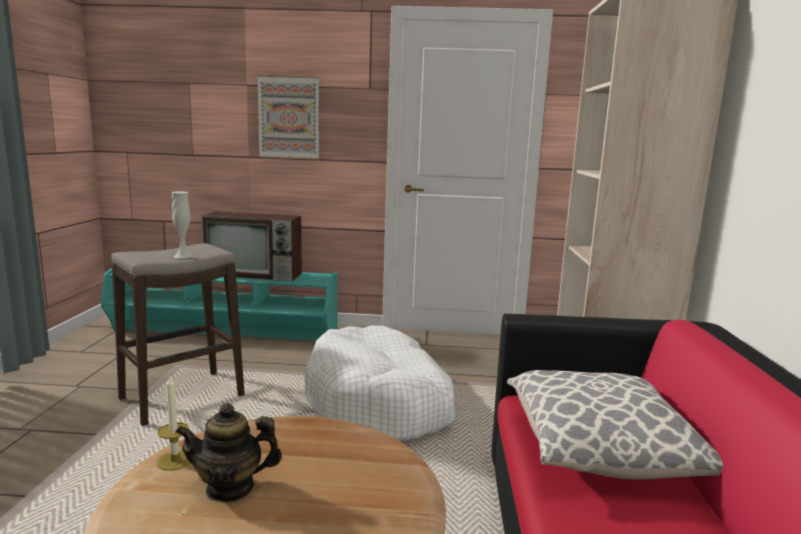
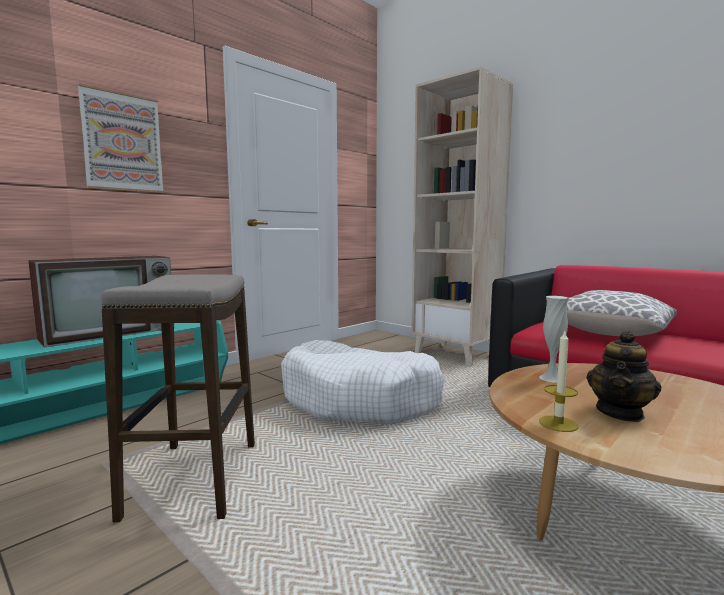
camera: 50 degrees left, 5 degrees down
(183, 256) = (207, 281): white vase -> white vase (551, 378)

